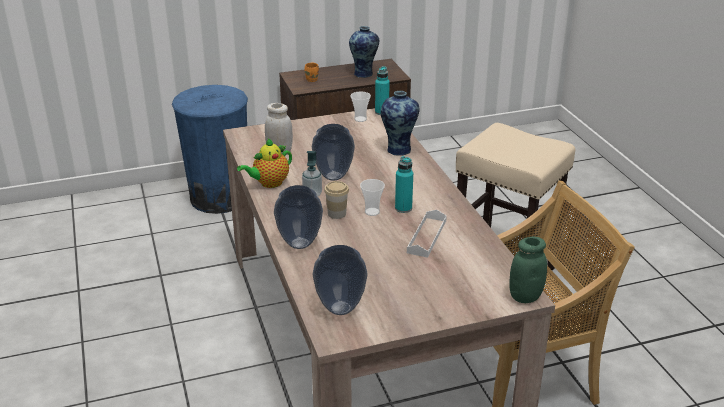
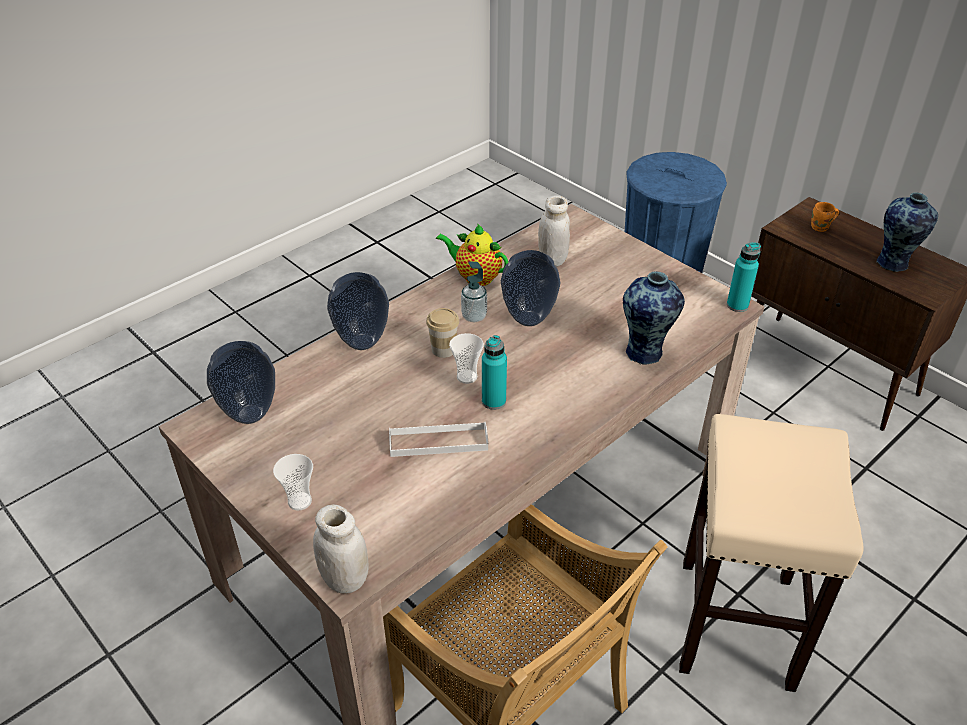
camera: 65 degrees right, 10 degrees up
(360, 119) = (698, 293): cup -> cup (299, 501)
(525, 296) = (345, 579): green jar -> white jar

